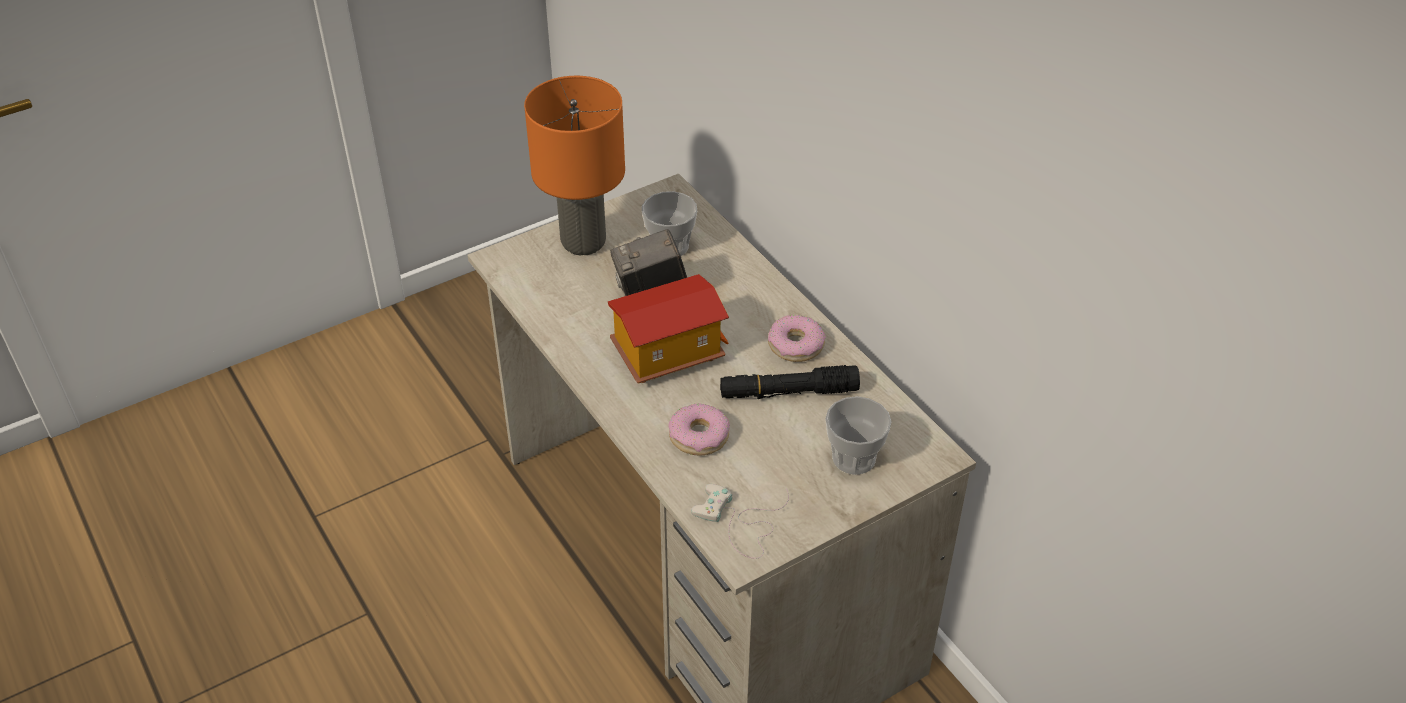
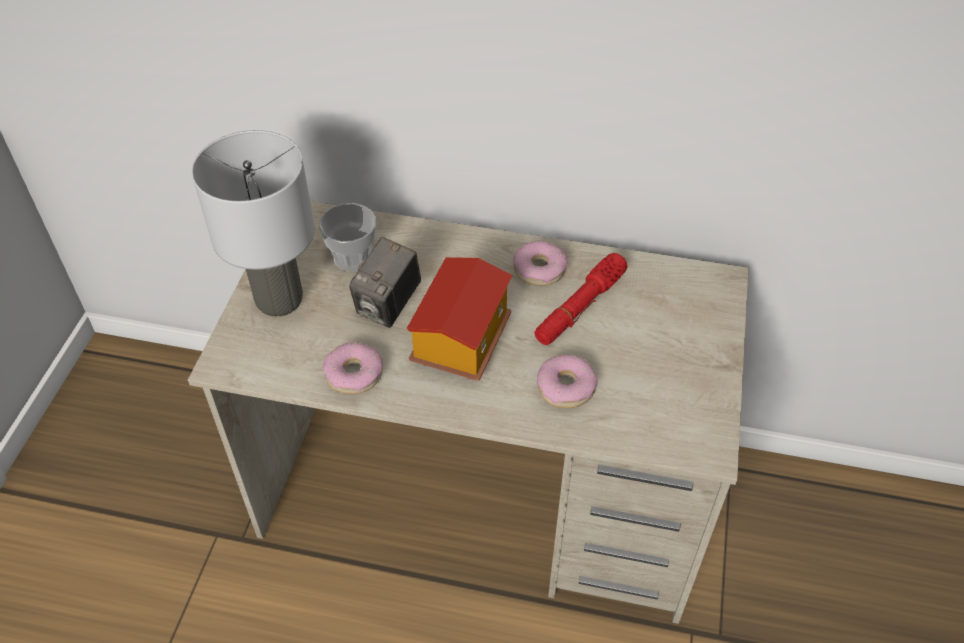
camera: 45 degrees left, 5 degrees up
(569, 323) = (354, 374): none -> donut
(585, 245) = (282, 302): orange table lamp -> white table lamp
(740, 522) = (676, 428): white game controller -> none
(788, 392) = (580, 307): black flashlight -> red flashlight
(854, 458) = (680, 322): cup -> none

